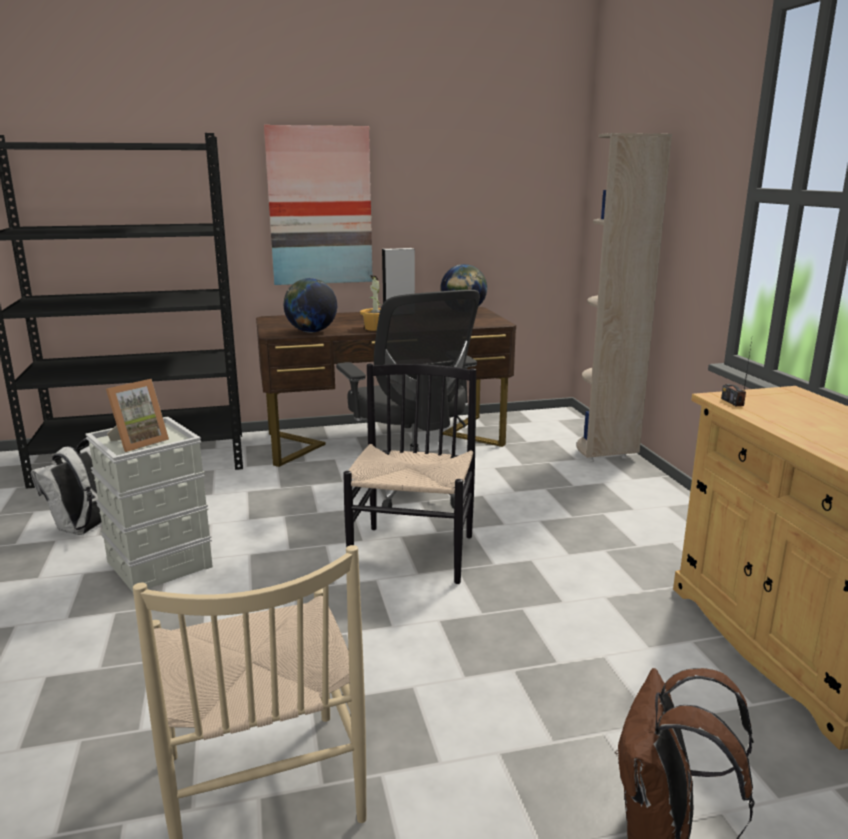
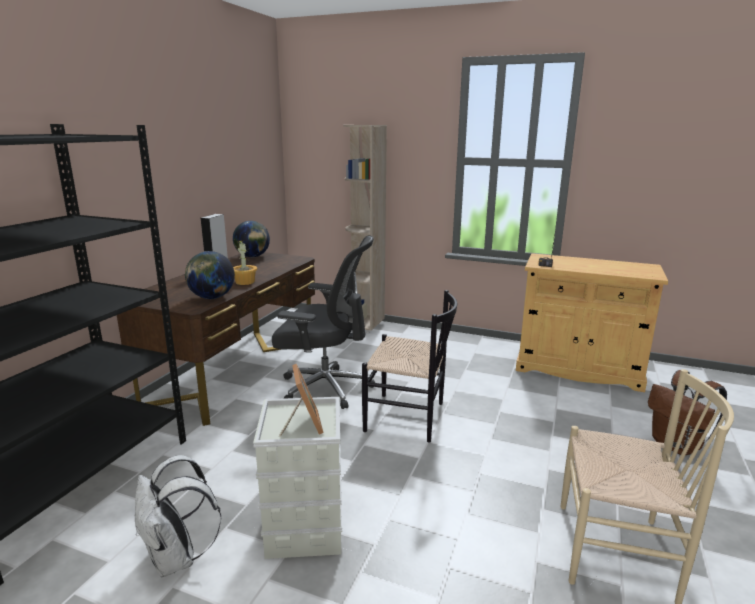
camera: 55 degrees left, 0 degrees up
(320, 206) = (144, 187): picture -> none
(414, 551) = (408, 418): black chair -> black chair turned 150 degrees clockwise

